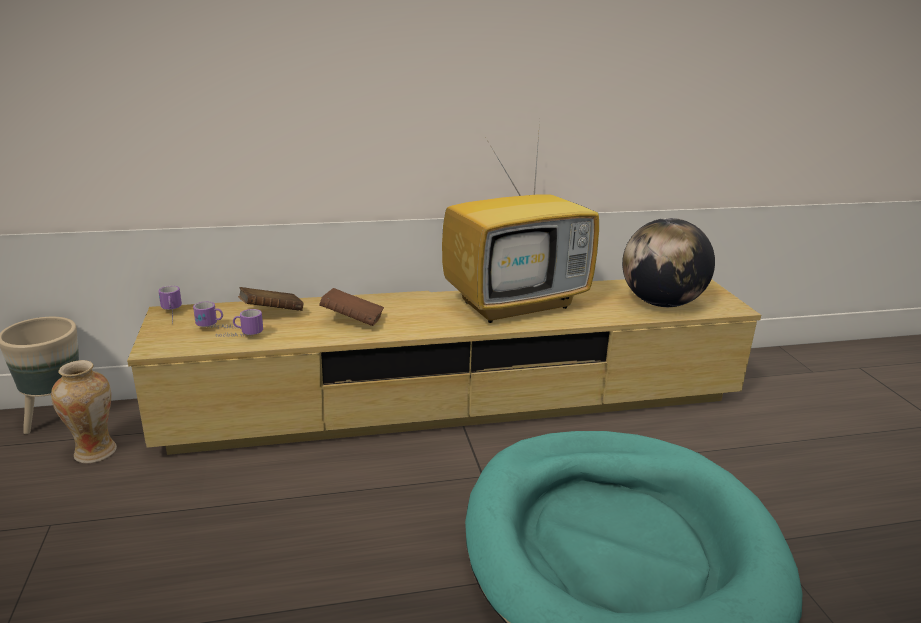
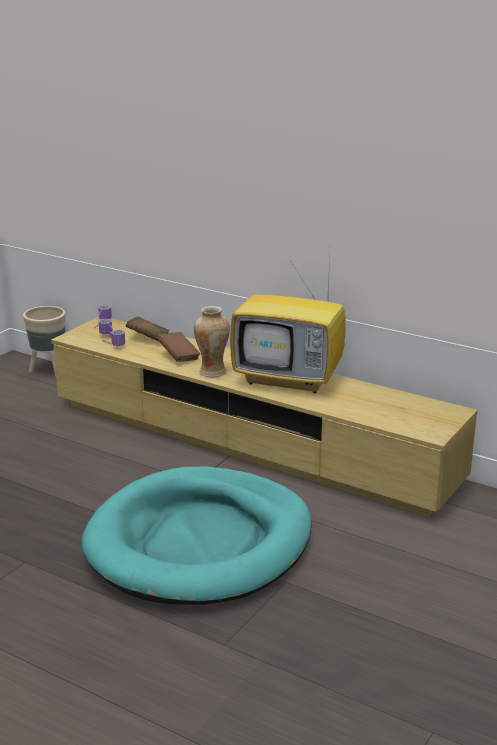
camera: 45 degrees right, 0 degrees up
(94, 452) = (44, 392): vase -> vase (212, 372)
(661, 303) = (387, 413): globe -> none

